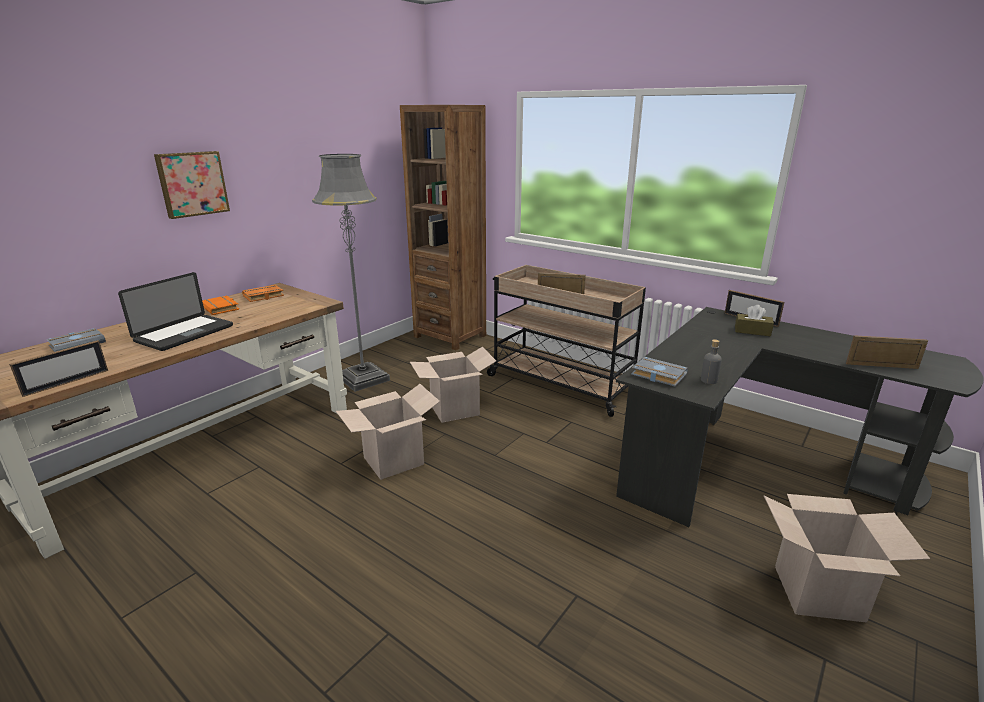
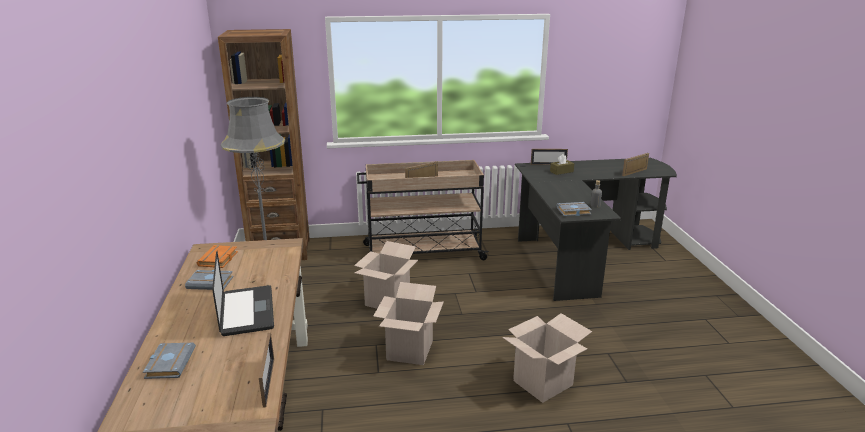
camera: 45 degrees left, 0 degrees up
(192, 184) = (148, 161): picture -> none
(221, 308) = (211, 282): orange book -> grey book
(818, 593) = (674, 296): cardboard box -> cardboard box (543, 383)

